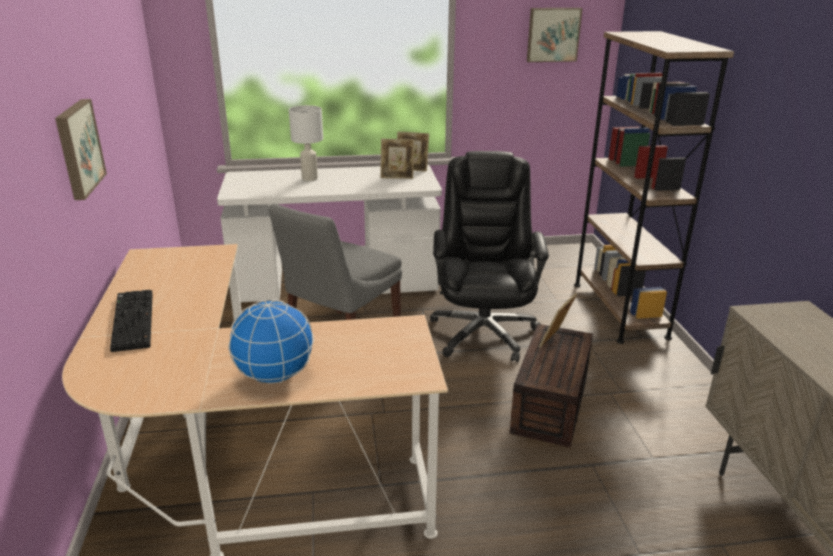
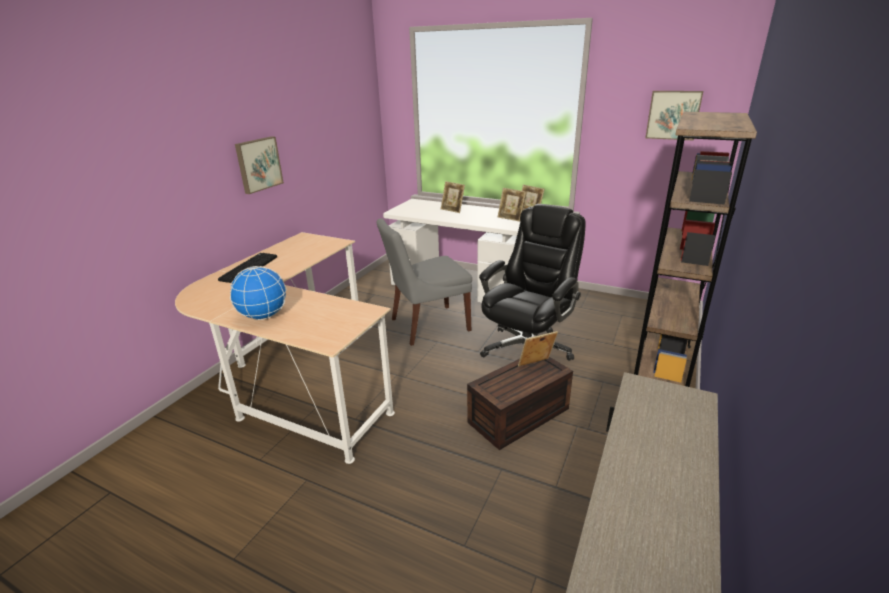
camera: 35 degrees right, 0 degrees up
(310, 178) = (452, 210): white table lamp -> picture frame

